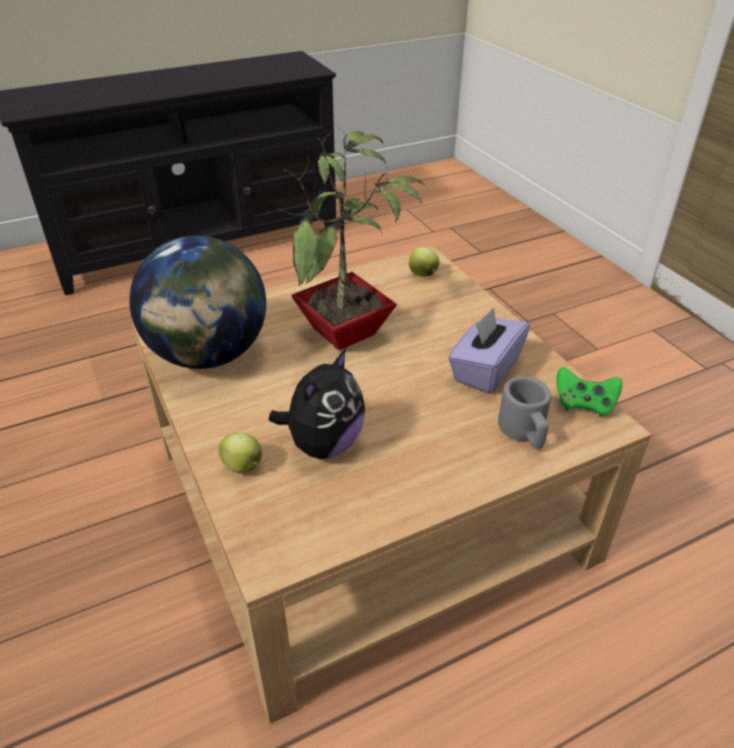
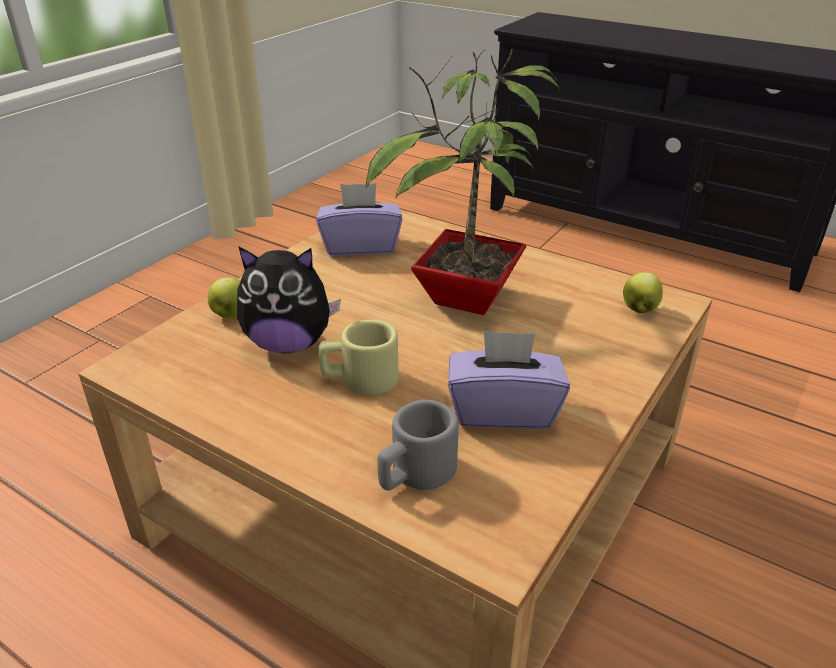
camera: 60 degrees right, 5 degrees down
(209, 355) = (360, 245): globe -> purple tissue box
(403, 421) = (360, 379): none -> beige mug
(583, 404) = (519, 515): green game controller -> none

